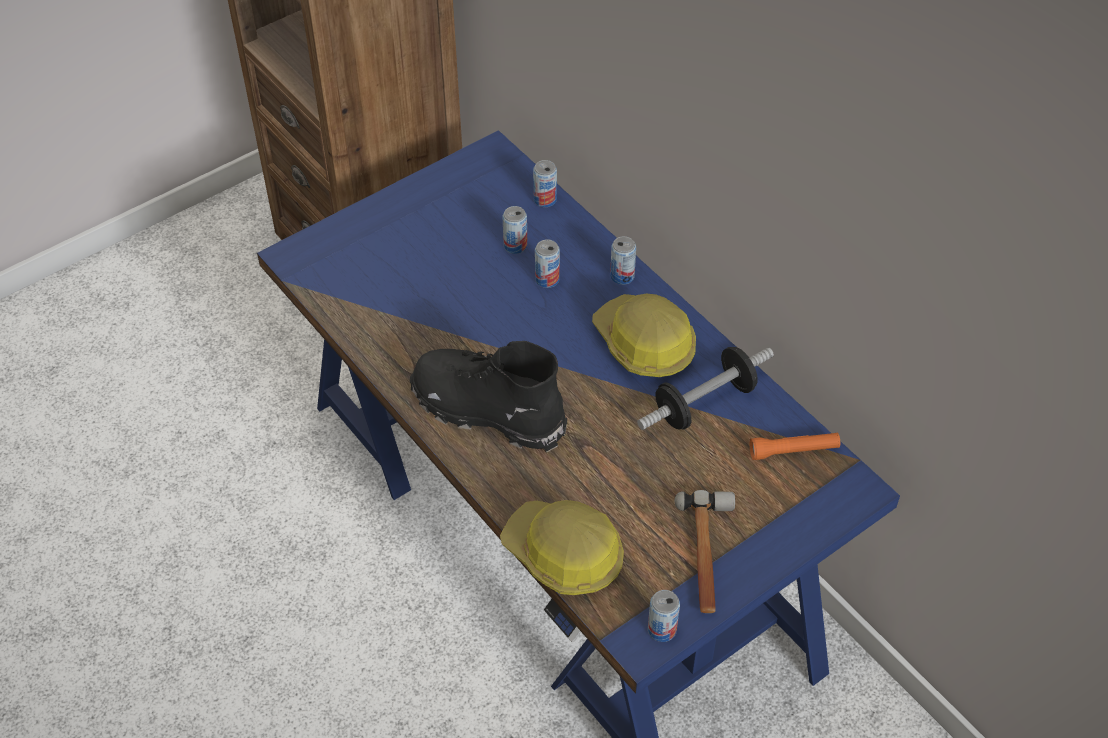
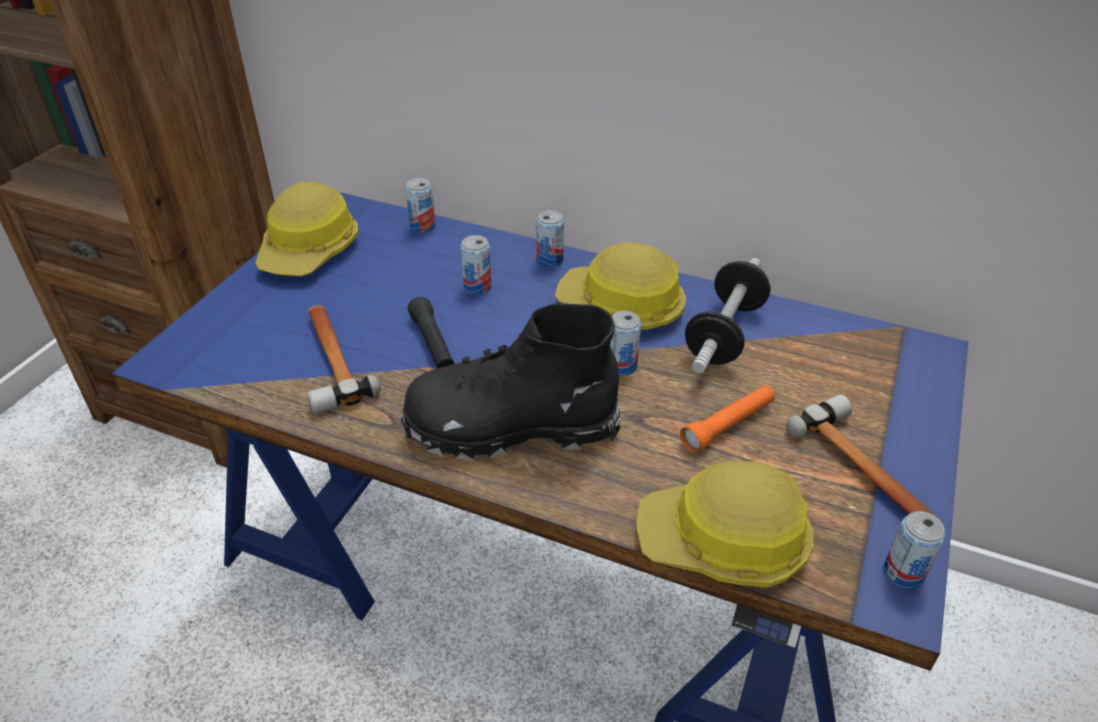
camera: 30 degrees left, 10 degrees down
(402, 302) = (330, 360): none -> hammer
(444, 191) = (310, 250): none -> hard hat
(480, 319) = (433, 344): none -> black flashlight
(515, 246) = (421, 271): can -> can (621, 366)
(793, 451) = (843, 341): orange flashlight -> orange flashlight (727, 425)

